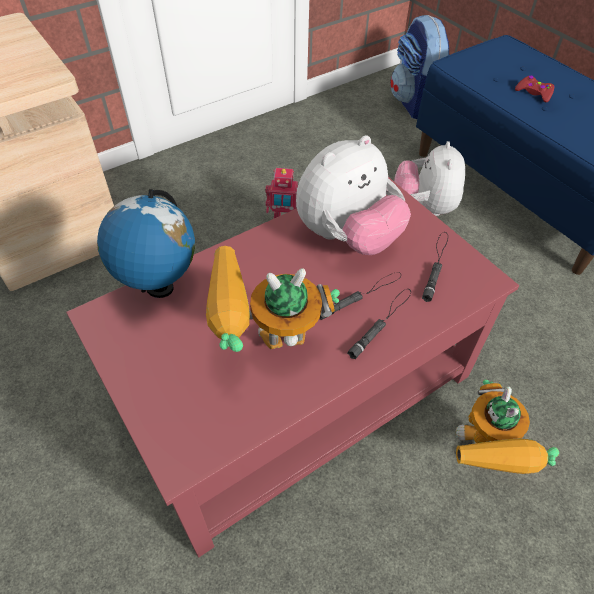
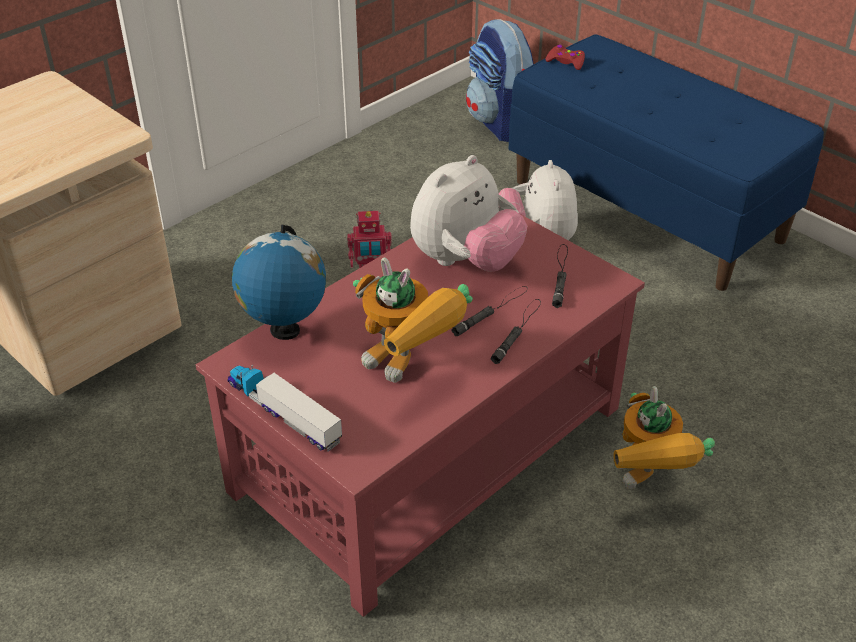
camera: 10 degrees left, 10 degrees down
(127, 382) = (283, 413): none -> toy truck
(265, 350) = (410, 369): toy robot -> toy robot turned 120 degrees counterclockwise
(534, 93) = (635, 96): red game controller -> red game controller (566, 62)

